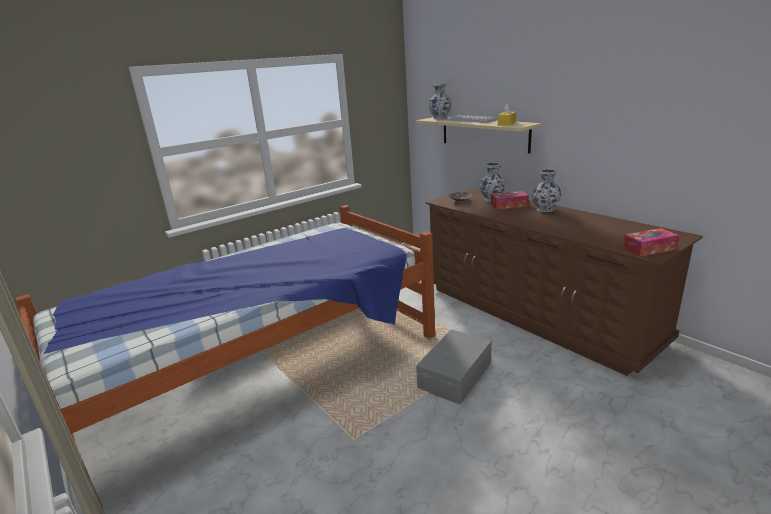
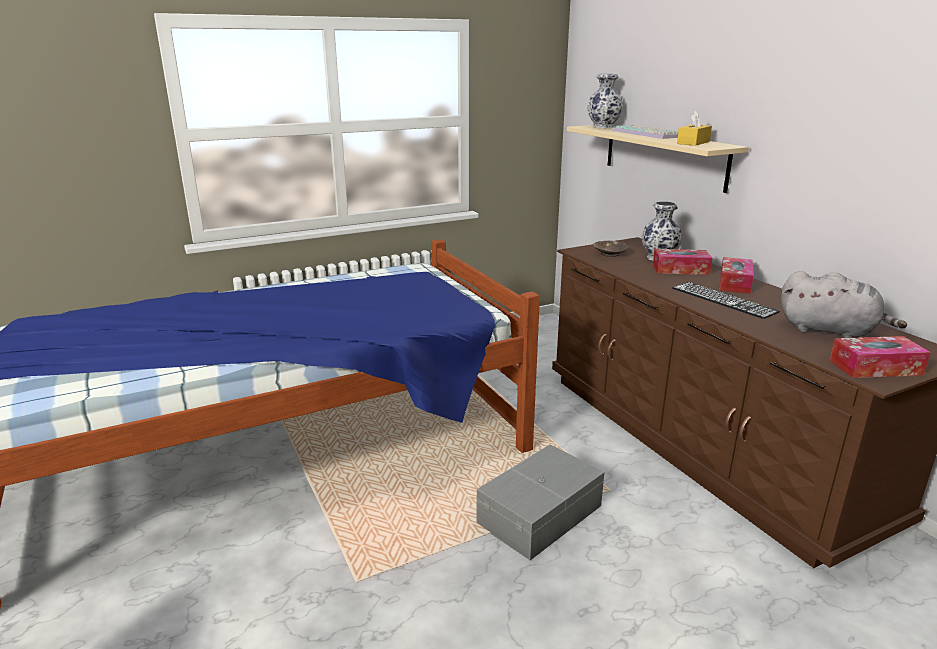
camera: 10 degrees right, 0 degrees up
(544, 220) = (723, 300): none -> keyboard
(545, 209) = (734, 283): vase -> tissue box
(614, 231) = (830, 331): none -> grey plush toy

